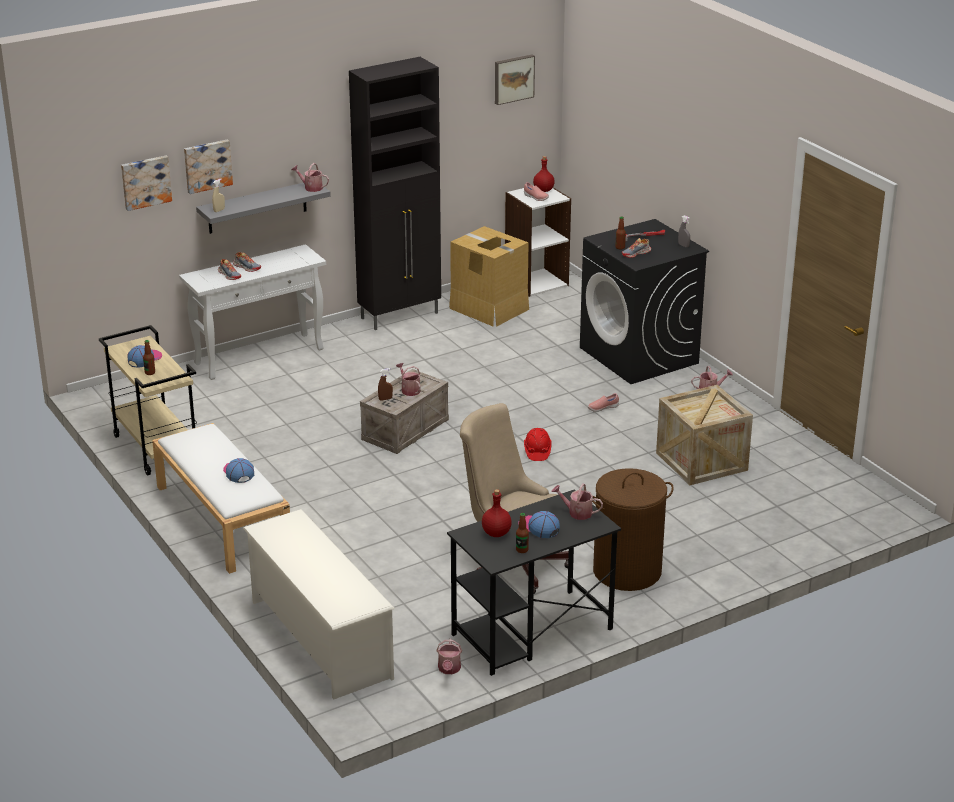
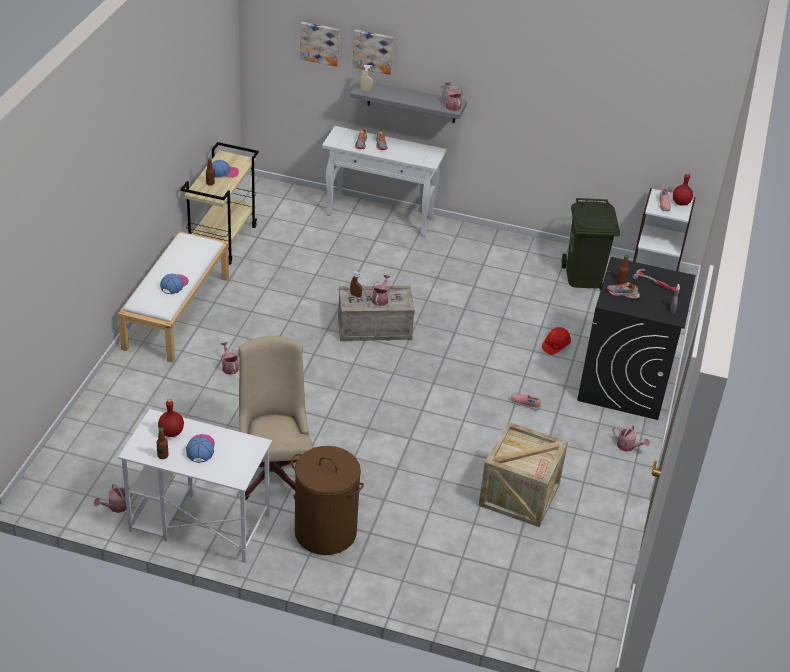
camera: 45 degrees right, 10 degrees up
(320, 638) = (91, 428): white shoe rack -> none
(401, 315) = (515, 244): black cabinet -> none
(489, 308) = (583, 277): cardboard box -> green trash can
(513, 78) = (682, 92): picture -> none
(531, 632) = (198, 523): black desk -> white desk
(537, 451) = (425, 403): red hard hat -> red hard hat (555, 346)
(577, 512) = (240, 457): watering can -> watering can (229, 367)

